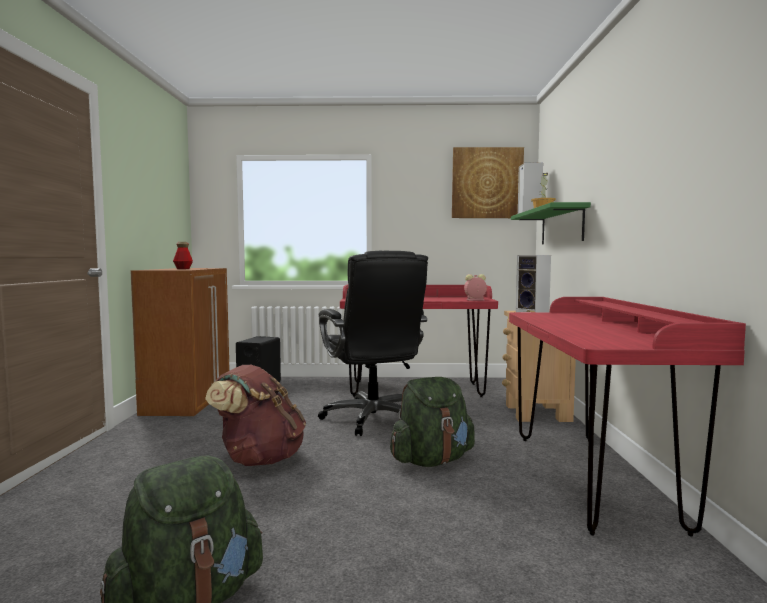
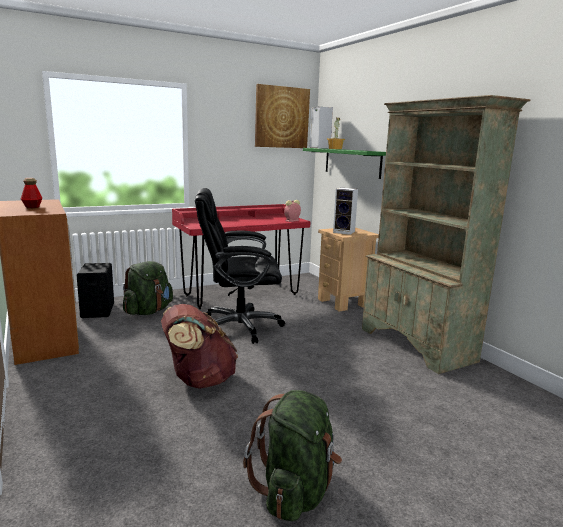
camera: 30 degrees left, 10 degrees up
(373, 418) = (240, 326): black office chair -> black office chair turned 135 degrees clockwise
(432, 460) = (320, 353): green backpack -> green backpack (148, 311)
(592, 478) = (417, 344): red desk -> green bookcase

